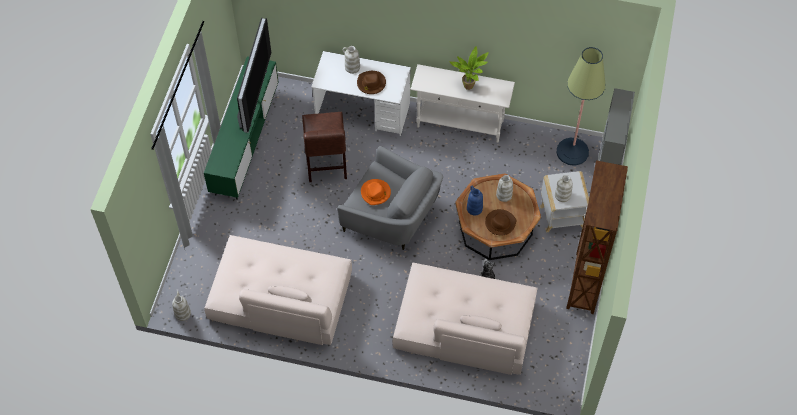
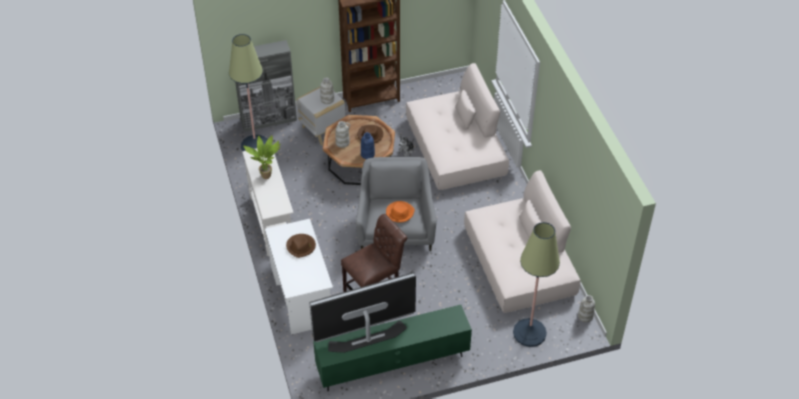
camera: 120 degrees left, 10 degrees down
(199, 258) = (529, 333): none -> floor lamp
(352, 67) = (291, 268): white vase -> none

